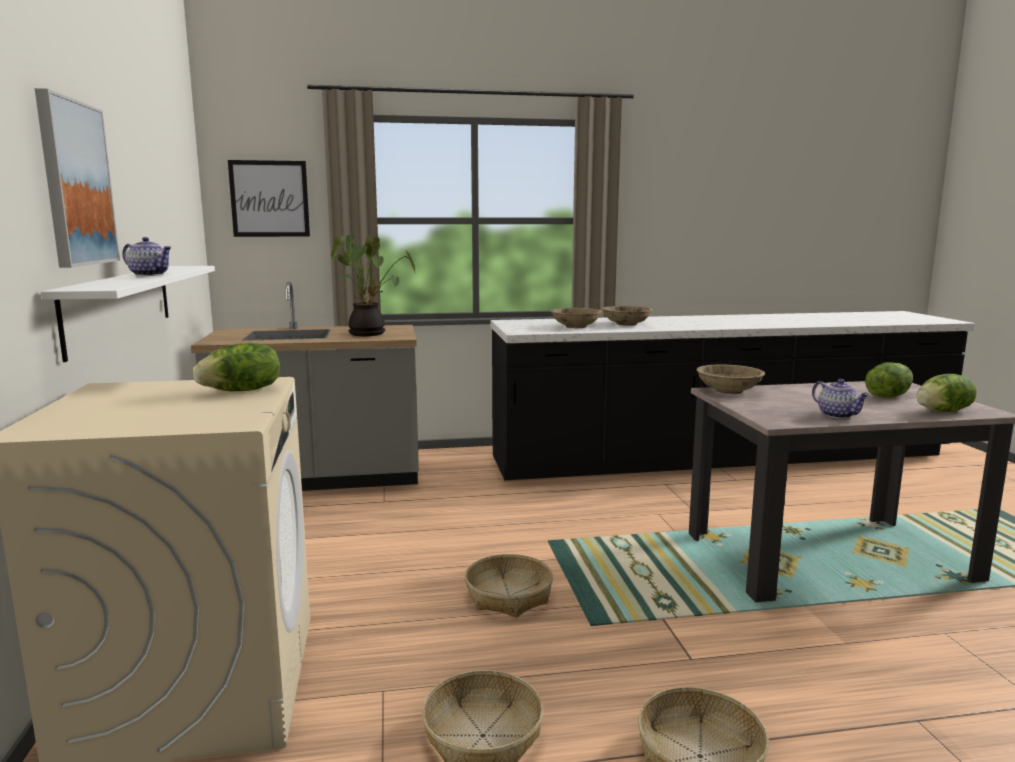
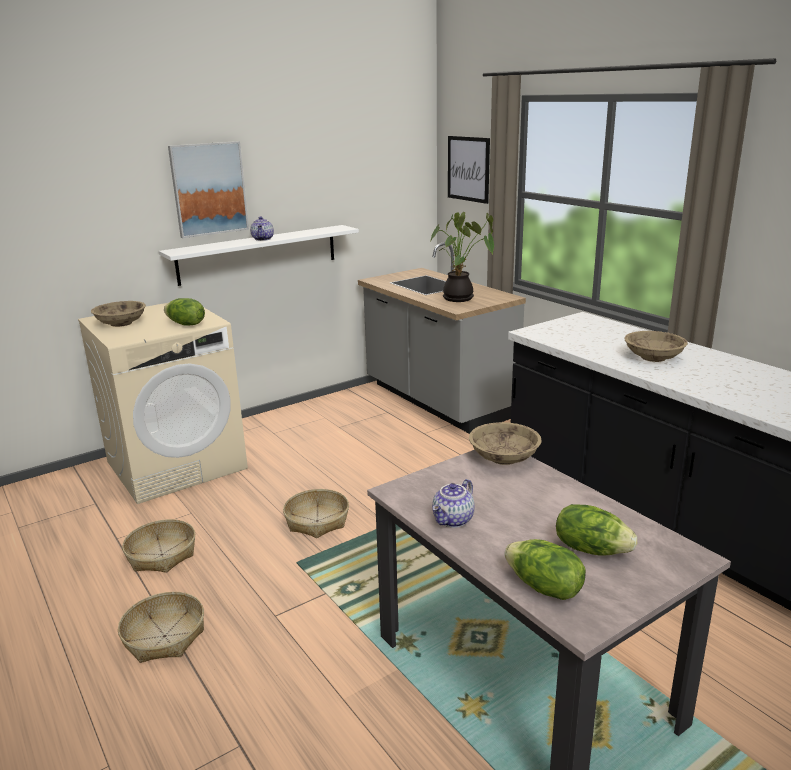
camera: 65 degrees right, 10 degrees up
(575, 327) = (595, 343): beige bowl -> beige bowl (121, 323)

